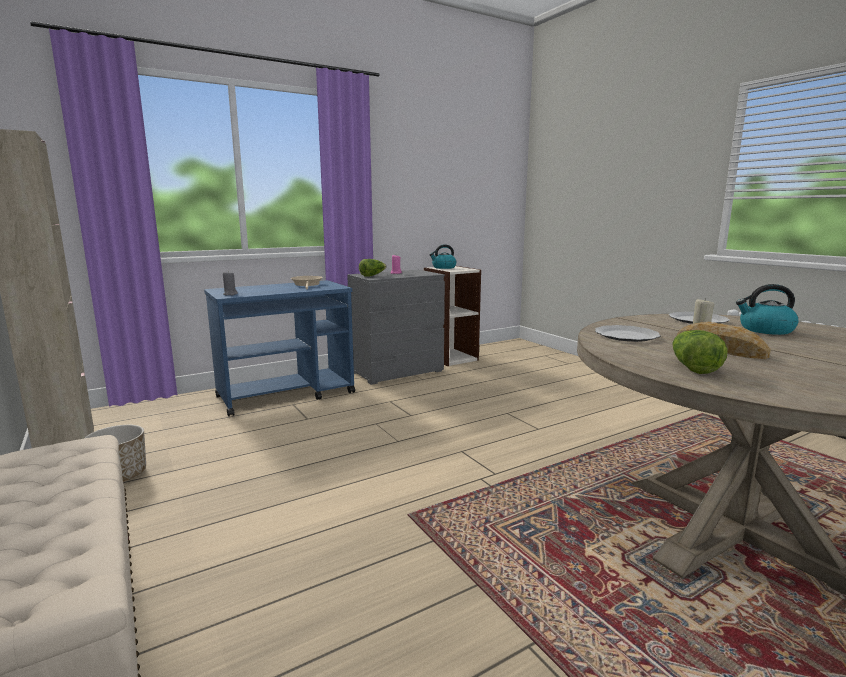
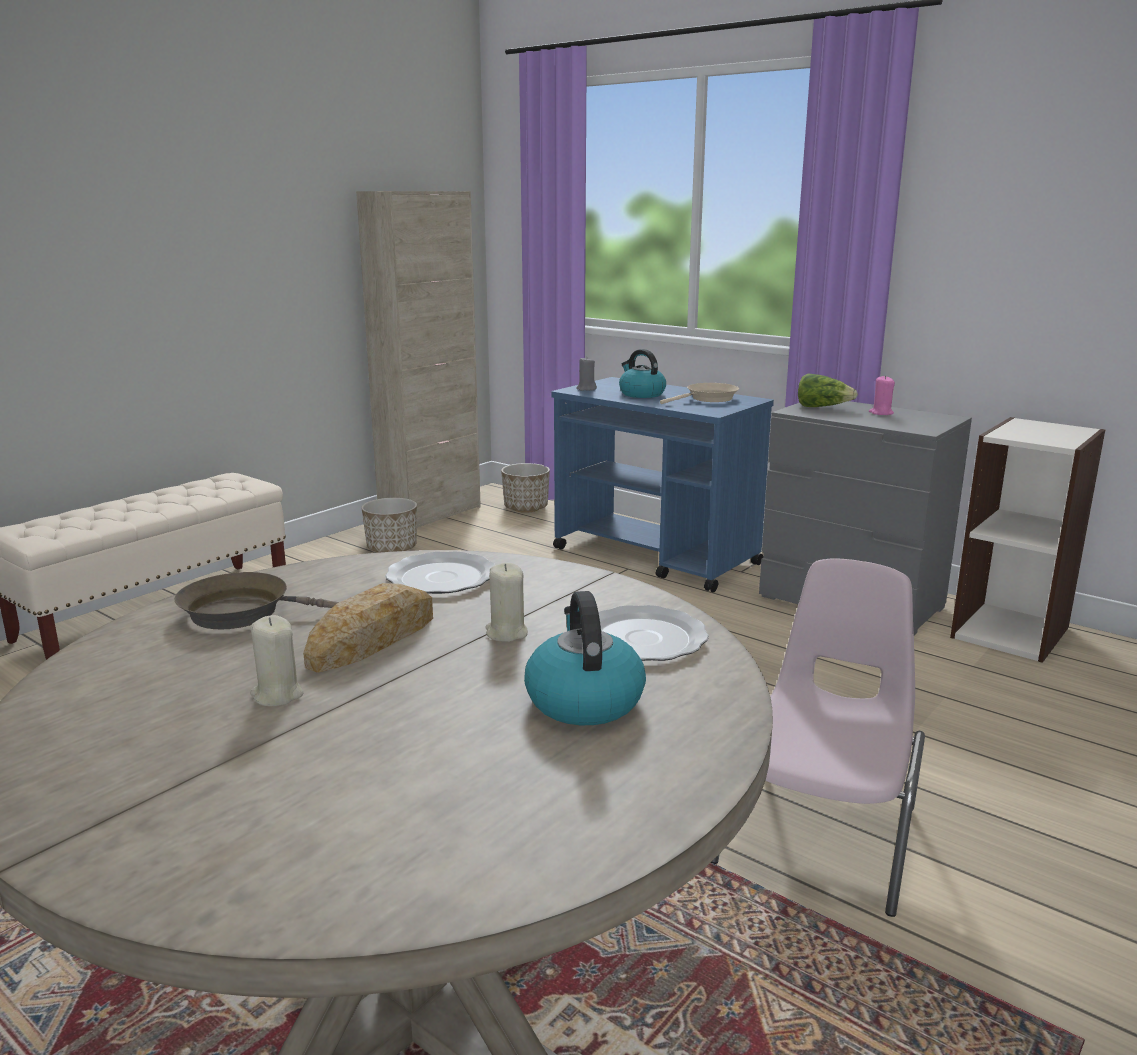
camera: 70 degrees right, 5 degrees up
(131, 413) = (526, 508): none -> planter
(443, 267) = (1039, 426): kettle -> kettle (641, 394)
(592, 421) = (820, 833): none -> pink chair
(692, 367) = (245, 613): lettuce -> brown frying pan
(802, 364) = (277, 695): none -> beige candle

